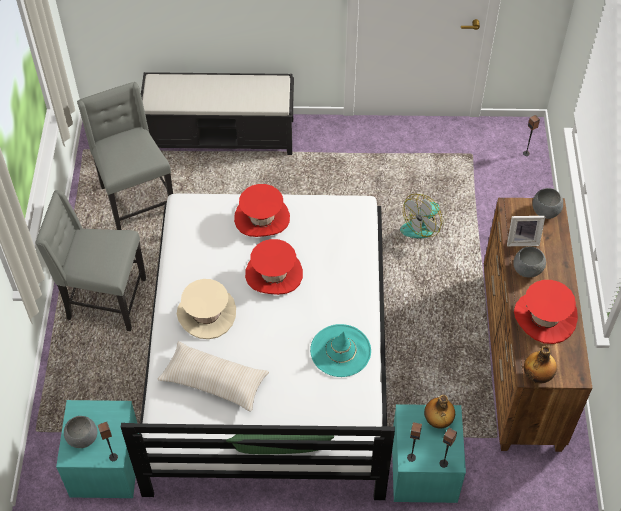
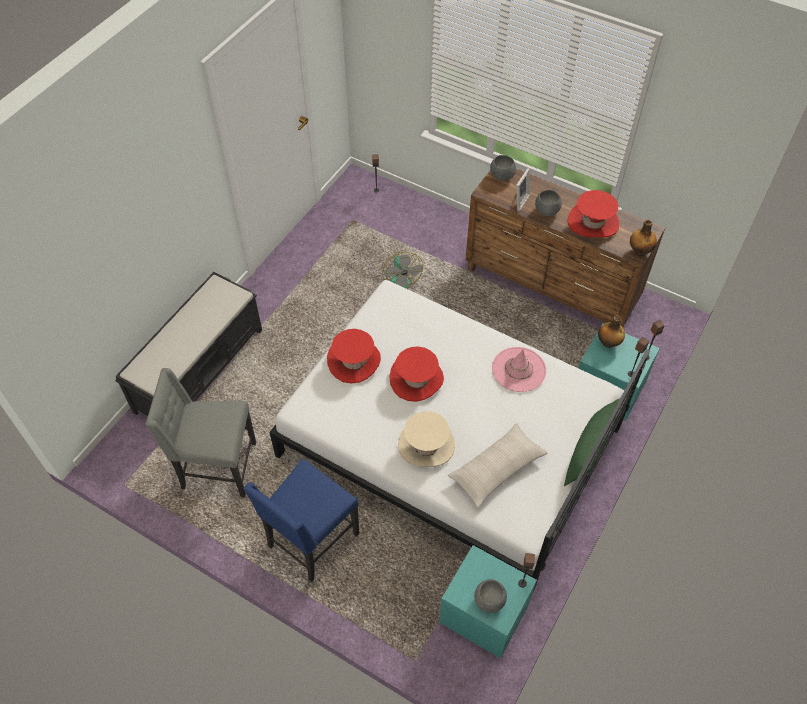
camera: 60 degrees left, 0 degrees up
(104, 300) = (311, 541): grey chair -> blue chair
(340, 351) = (518, 369): turquoise hat -> pink hat

